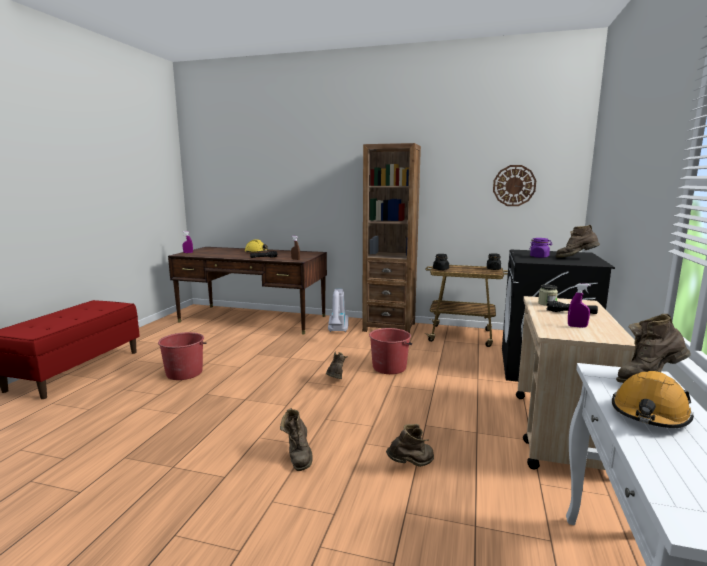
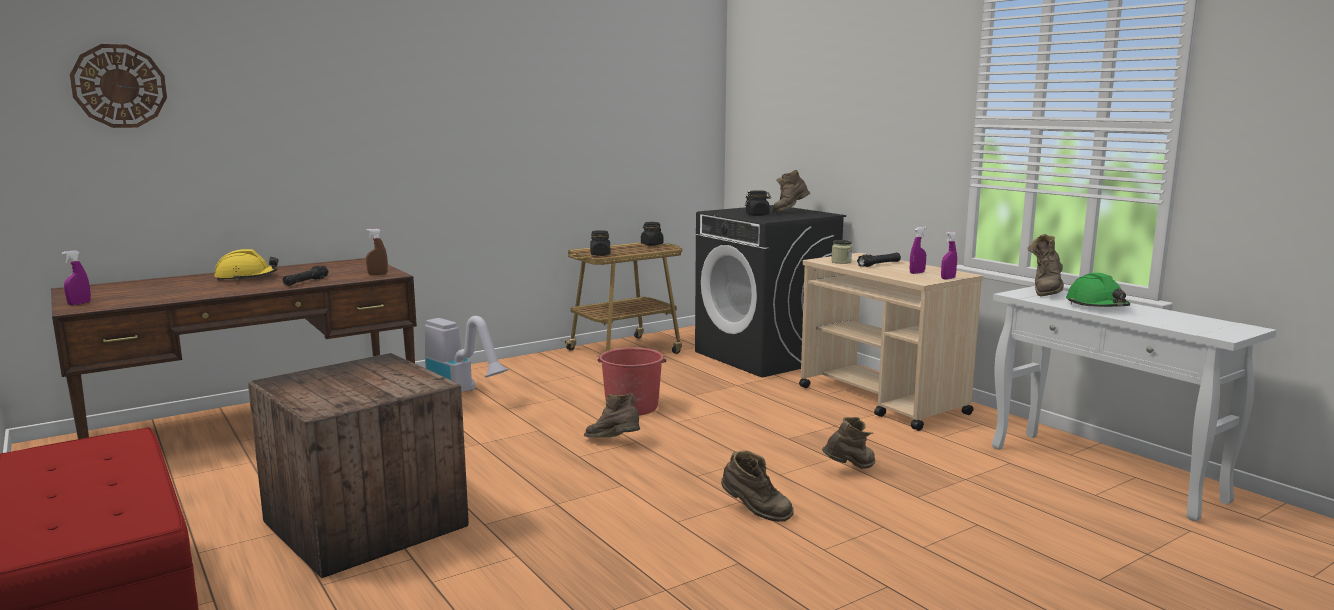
camera: 50 degrees left, 0 degrees up
(184, 373) = (367, 522): red bucket -> crate
(389, 327) = (516, 367): brown bookcase -> none
(411, 465) = (850, 469): brown boot -> brown boot turned 45 degrees clockwise
(514, 185) = (649, 123): wall clock -> wall clock (119, 86)
(539, 257) = (757, 214): purple jar -> black jar
(586, 338) = (948, 278): none -> purple spray bottle
(649, 414) = (1097, 306): orange hard hat -> green hard hat

